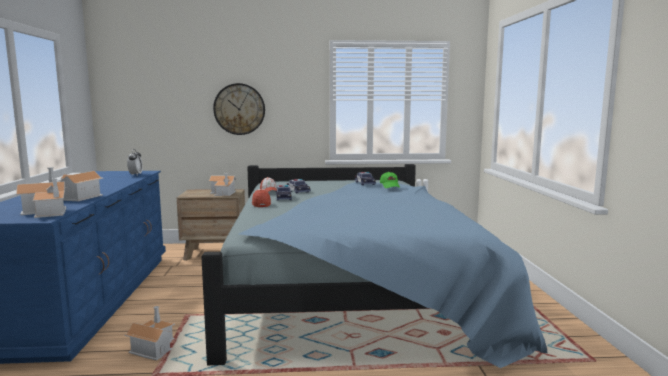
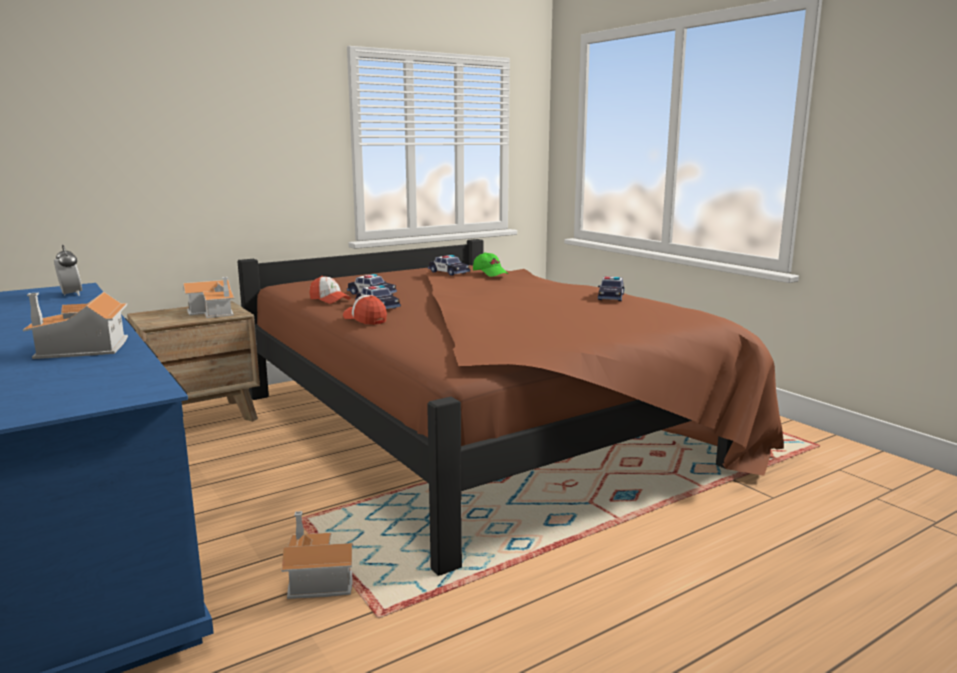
camera: 30 degrees left, 5 degrees up
(47, 212) = (118, 380): toy house -> none
(239, 109) = (205, 161): wall clock -> none
(351, 289) = (484, 428): blue bed -> brown bed
(432, 208) = (611, 297): none -> toy car

